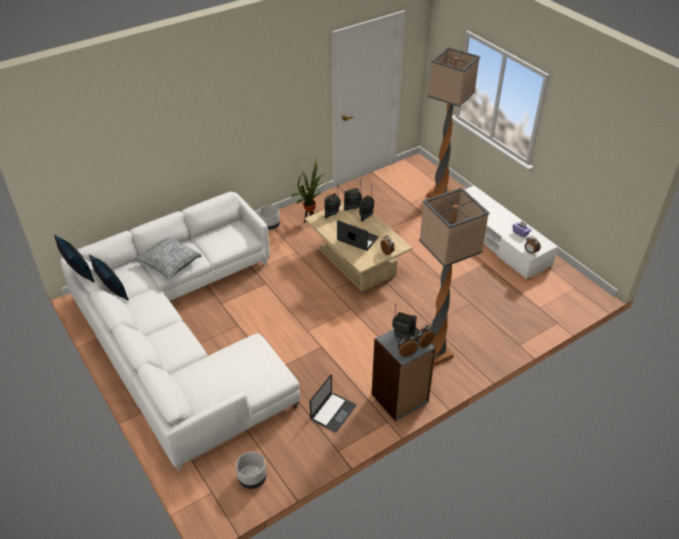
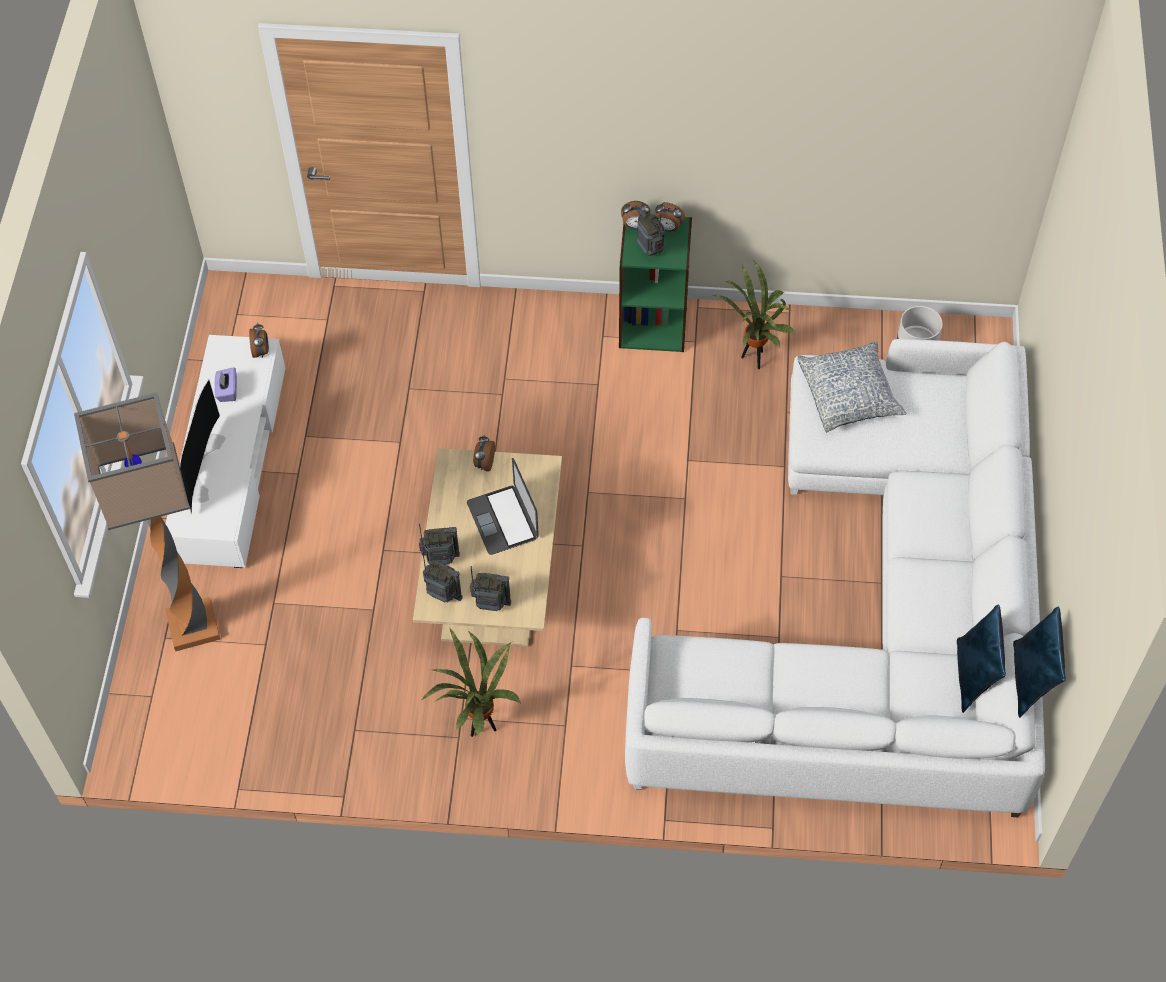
camera: 140 degrees left, 15 degrees up
(169, 263) = (846, 680): pillow -> pillow (849, 395)
(269, 225) = (563, 766): grey planter -> none
(333, 412) = (754, 360): laptop -> potted plant
(400, 398) = (653, 324): grey bookcase -> green bookcase
(436, 354) = (543, 348): floor lamp -> none
(493, 207) = (199, 466): none -> television

